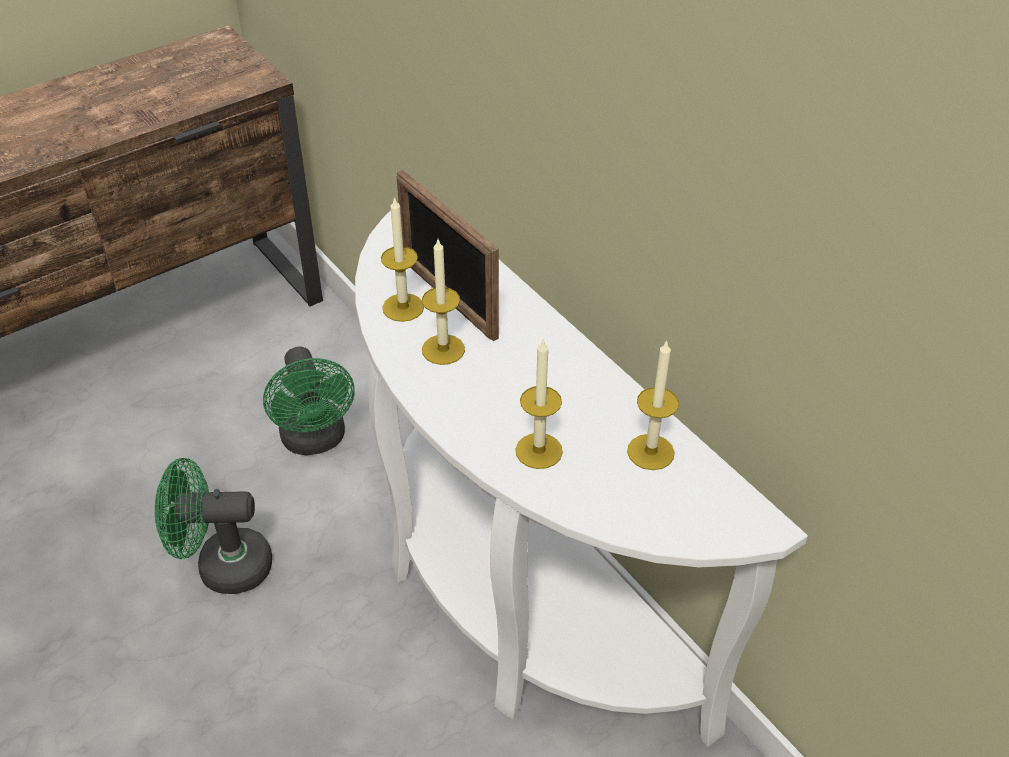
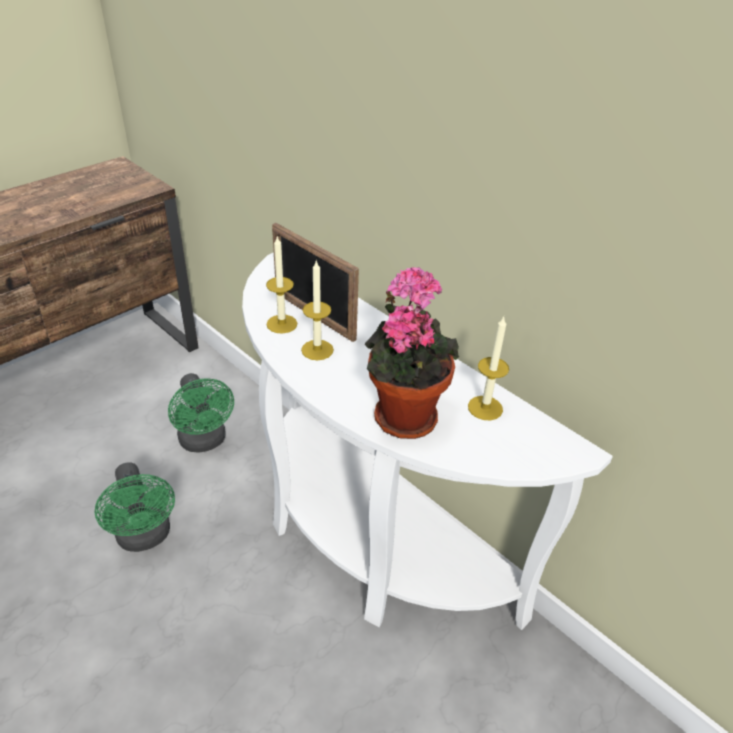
camera: 10 degrees left, 5 degrees down
(222, 566) = (145, 537): green fan -> green fan turned 105 degrees counterclockwise
(539, 451) = (403, 413): candle -> potted plant

